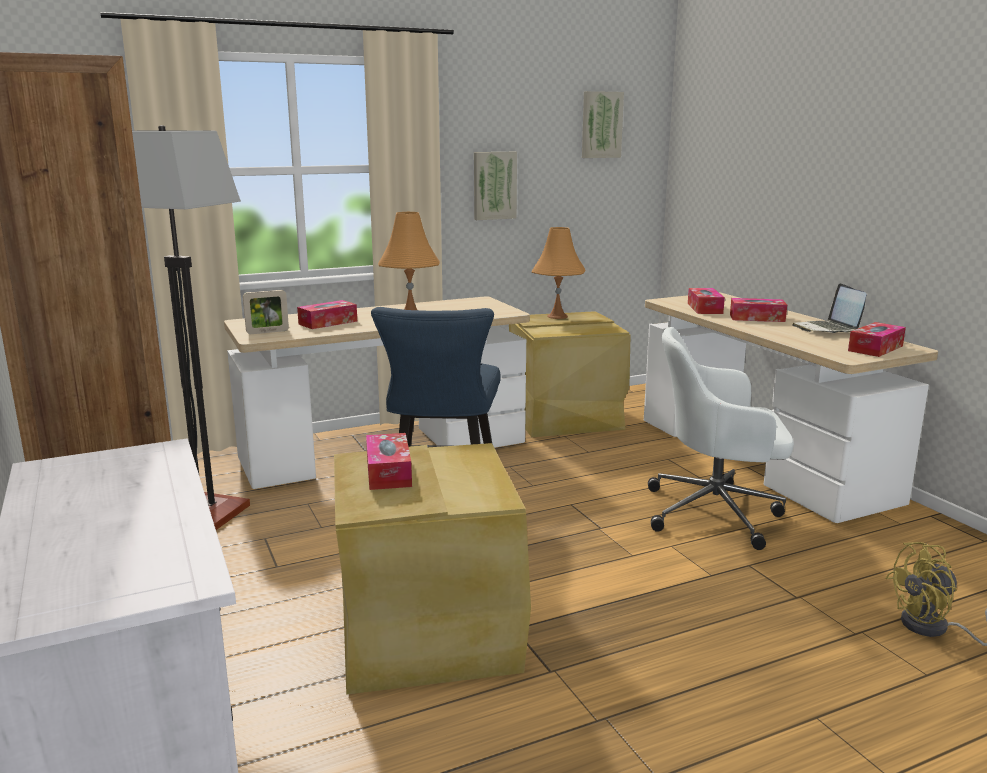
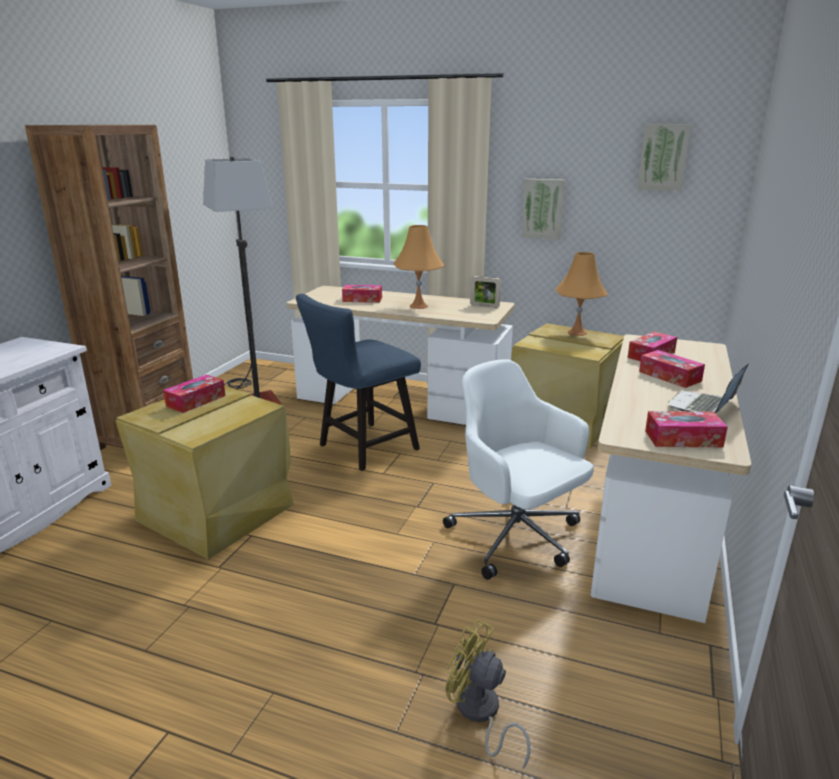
camera: 45 degrees right, 5 degrees up
(267, 332) = (317, 298): picture frame -> picture frame (484, 306)

